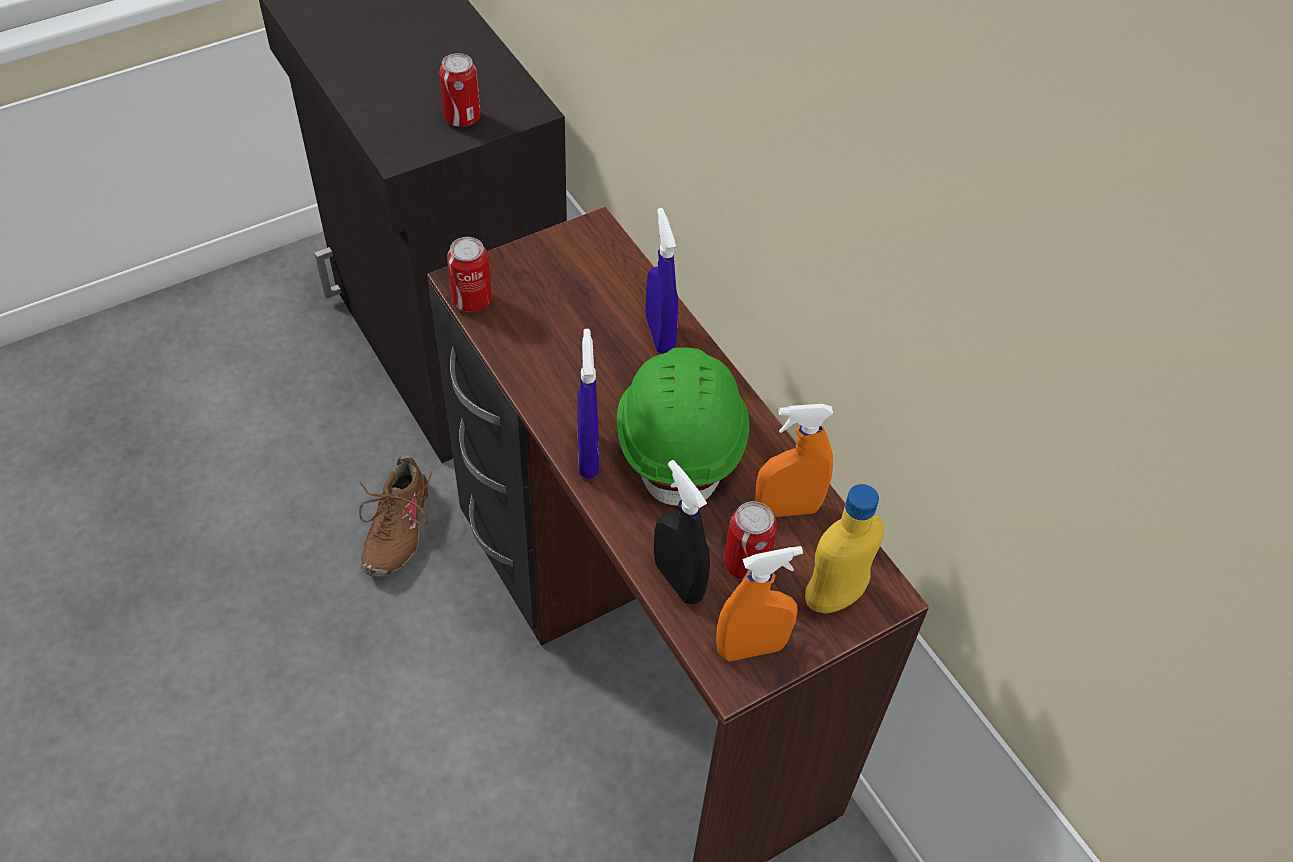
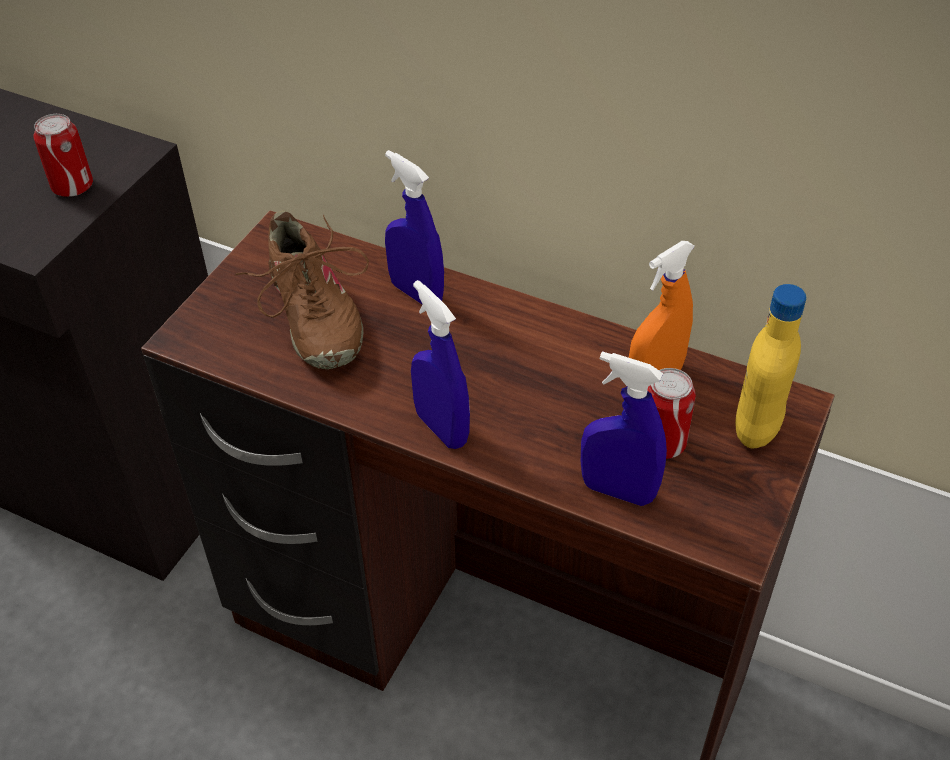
camera: 30 degrees left, 5 degrees down
(396, 529) = (160, 667): brown shoe -> brown shoe (312, 316)
(472, 300) = (208, 349): can -> none
(678, 580) = (618, 490): black spray bottle -> blue spray bottle
(681, 439) = (513, 370): green hard hat -> none
(751, 648) = (729, 511): orange spray bottle -> none

